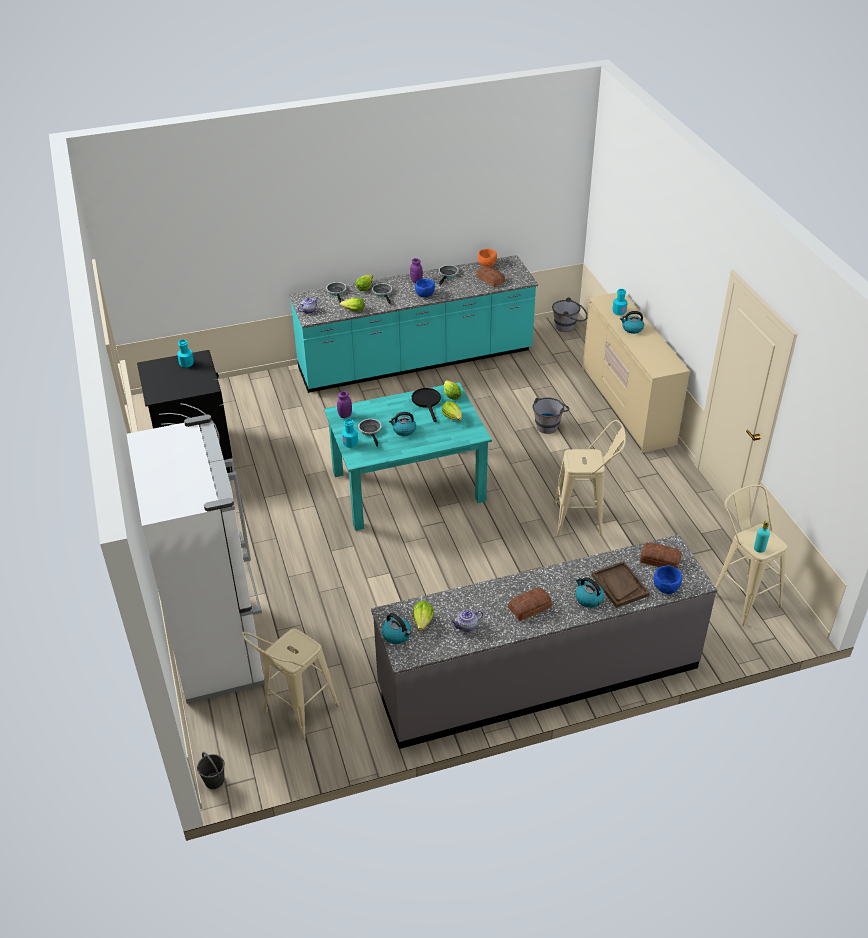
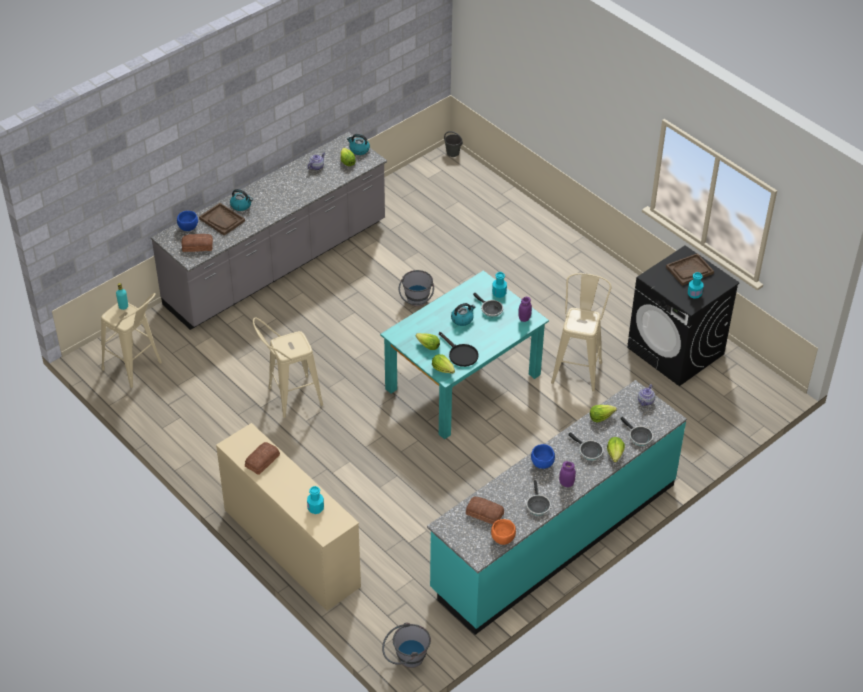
camera: 155 degrees right, 5 degrees up
(168, 383) = (689, 270): none -> brown tray
(220, 646) = (514, 218): white fridge -> none
(295, 713) = (430, 197): beige stool -> beige stool (578, 368)
(530, 608) = (279, 189): bread -> bread (261, 461)
(549, 425) = (365, 495): grey bucket -> grey bucket (416, 302)
(632, 329) = (293, 486): kettle -> none

